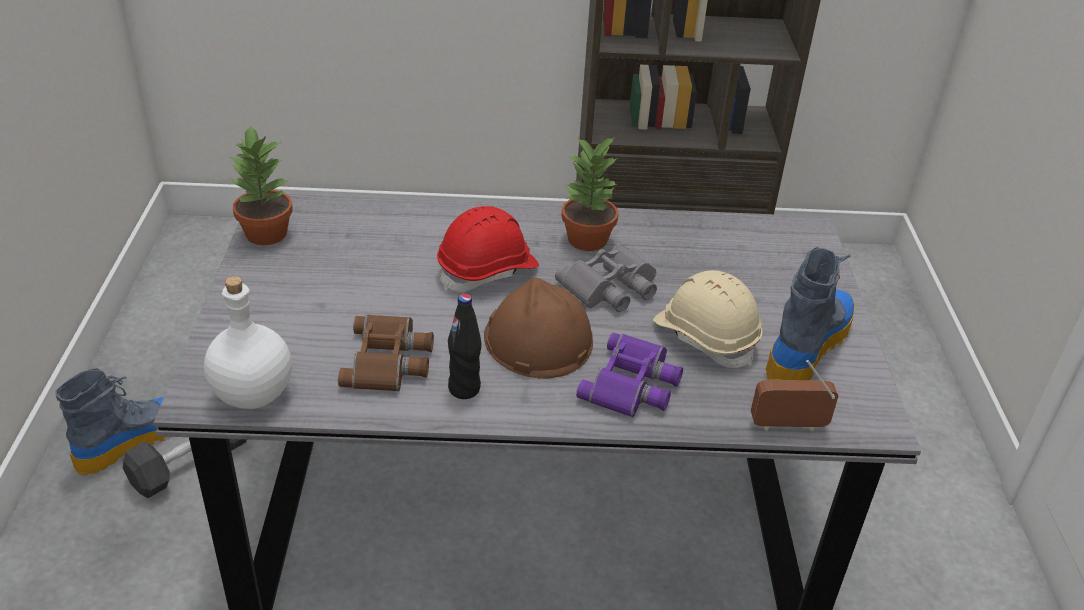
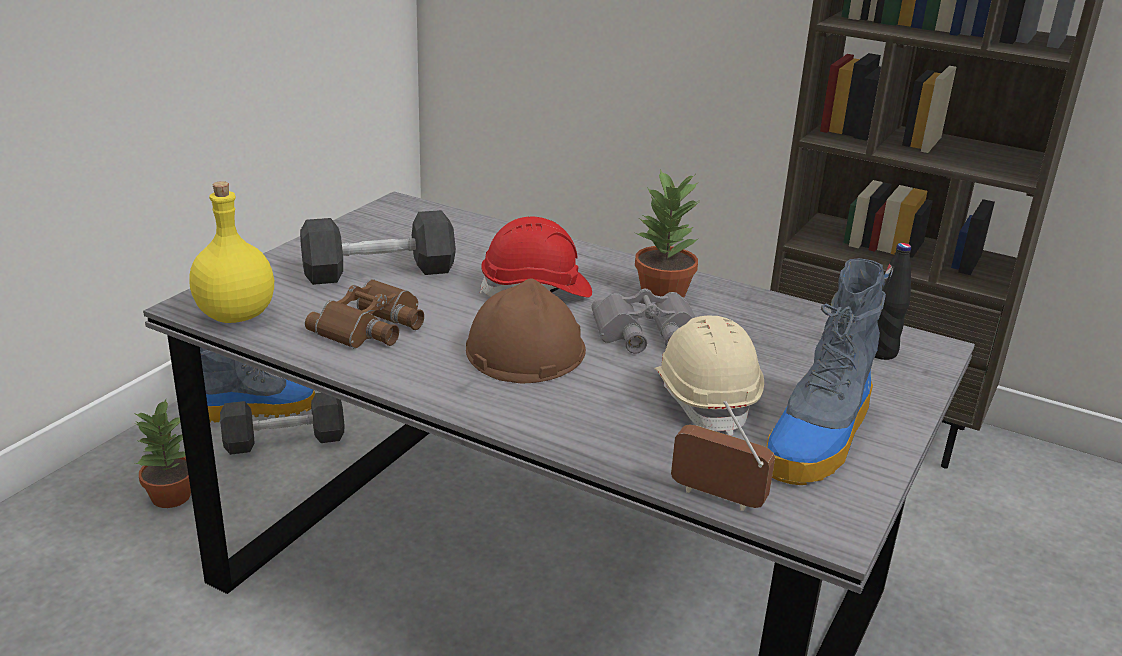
camera: 30 degrees right, 10 degrees down
(252, 393) = (236, 314): white bottle -> yellow bottle
(266, 234) = (372, 219): potted plant -> potted plant (170, 497)
(335, 296) = (379, 272): none -> black dumbbell
(464, 389) = (414, 364): black bottle -> black bottle (881, 352)
(633, 384) = (582, 411): purple binoculars -> none
(807, 346) = (819, 439): boot -> boot turned 150 degrees clockwise

